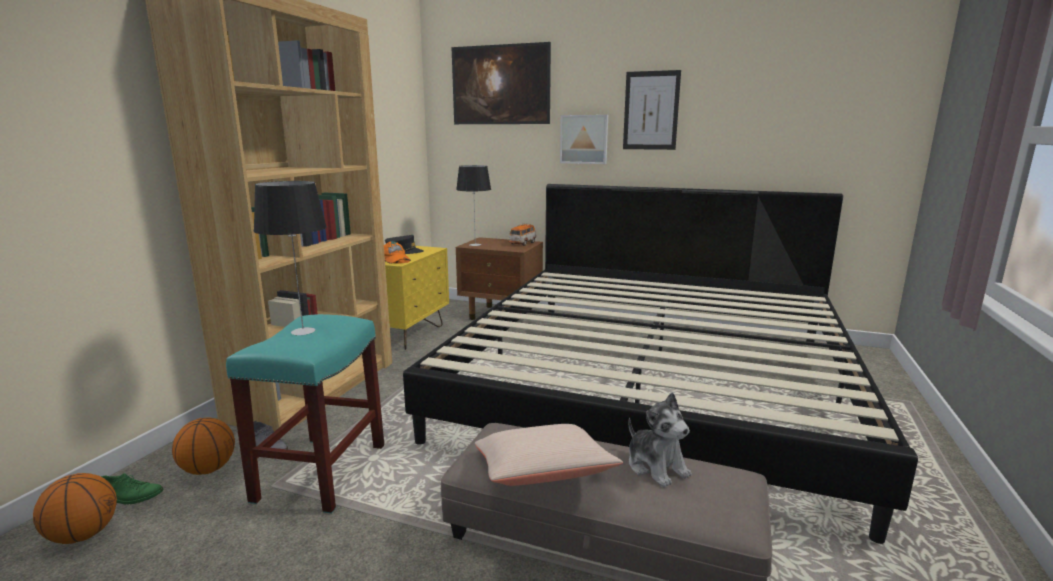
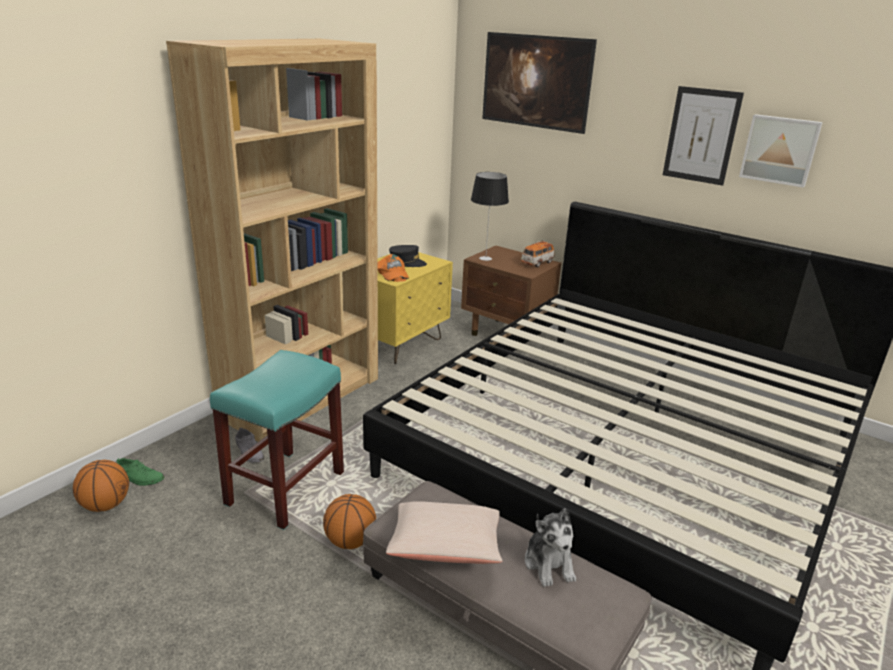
camera: 15 degrees right, 10 degrees up
(208, 469) = (200, 465): basketball -> basketball (350, 541)
(302, 331) = (275, 372): table lamp -> none
(584, 139) = (620, 157): picture -> picture (780, 150)

